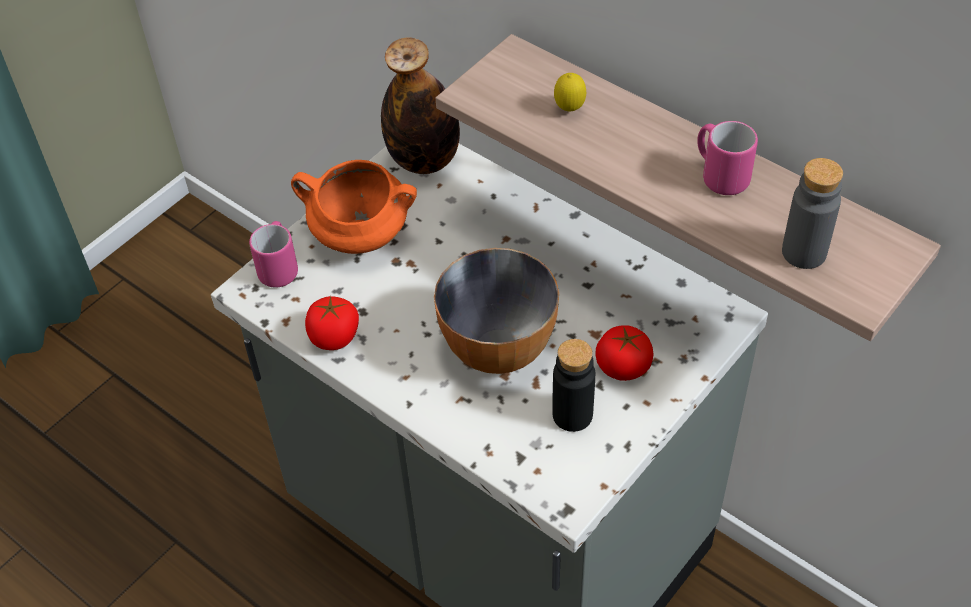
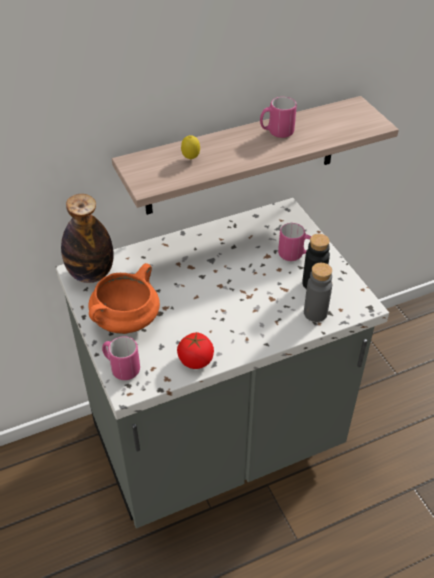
camera: 65 degrees left, 5 degrees down
(497, 348) = (252, 295): bowl -> none
(623, 367) = (295, 255): tomato -> pink mug
(804, 252) = (342, 128): grey bottle -> grey bottle (315, 313)

